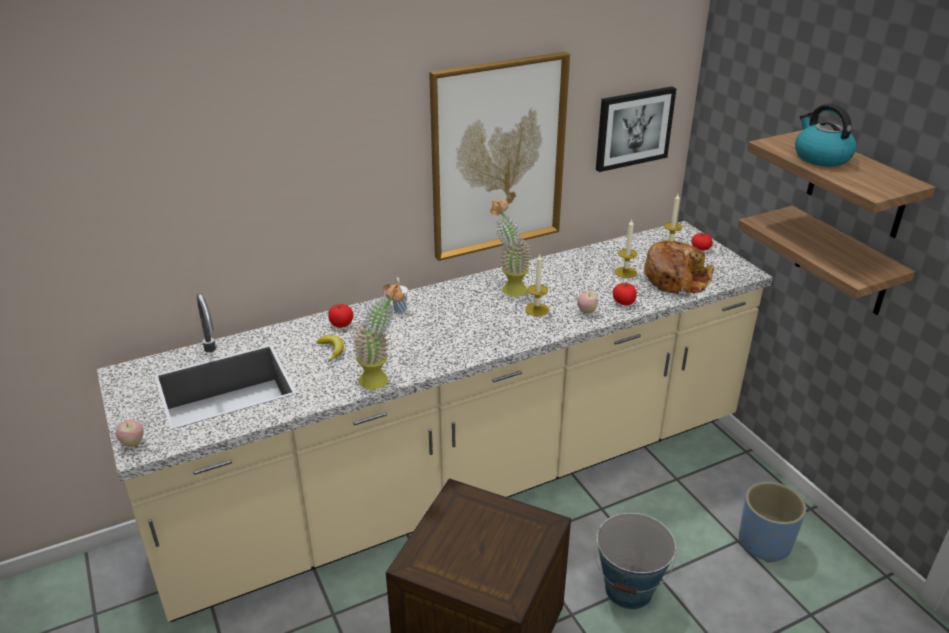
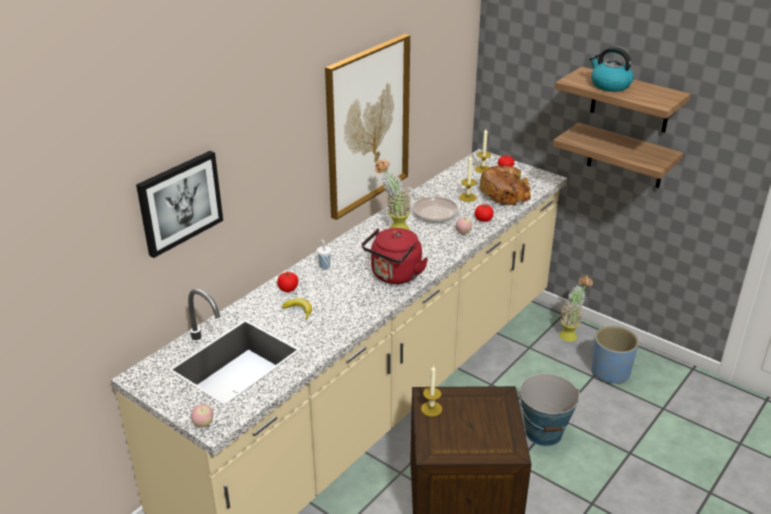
camera: 25 degrees left, 0 degrees up
(381, 378) = (356, 320): potted plant -> potted plant (571, 334)
(465, 340) = (394, 276): none -> red kettle
(537, 309) = (427, 240): candle -> candle (431, 409)
(570, 279) = (433, 212): none -> frying pan
(633, 128) = (445, 83): picture -> picture (179, 202)

